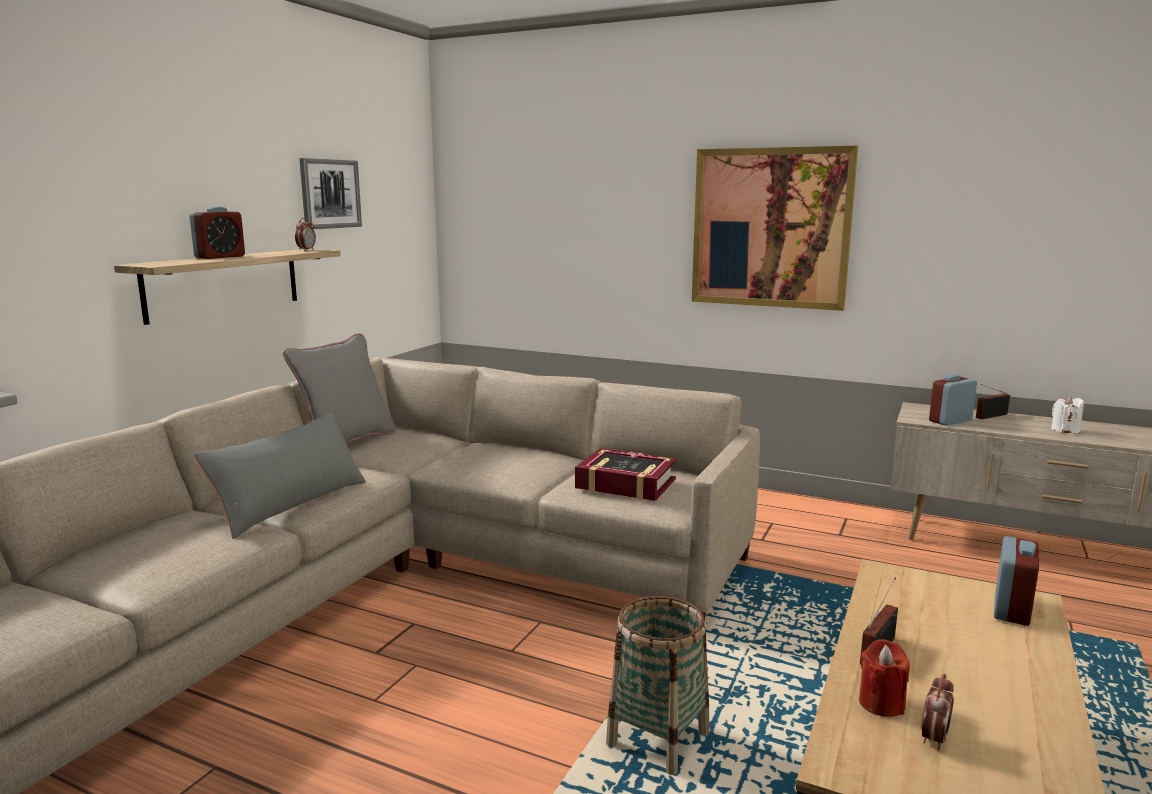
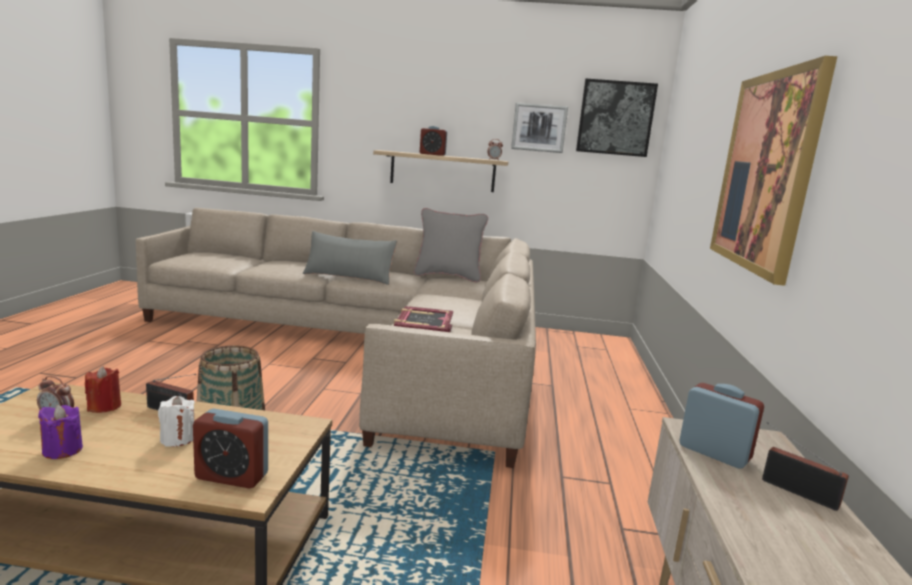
camera: 70 degrees right, 0 degrees up
(397, 173) = (615, 118): none -> picture
(1018, 718) = (62, 450): none -> purple candle
(1065, 430) = (802, 557): white candle -> white candle (177, 439)

